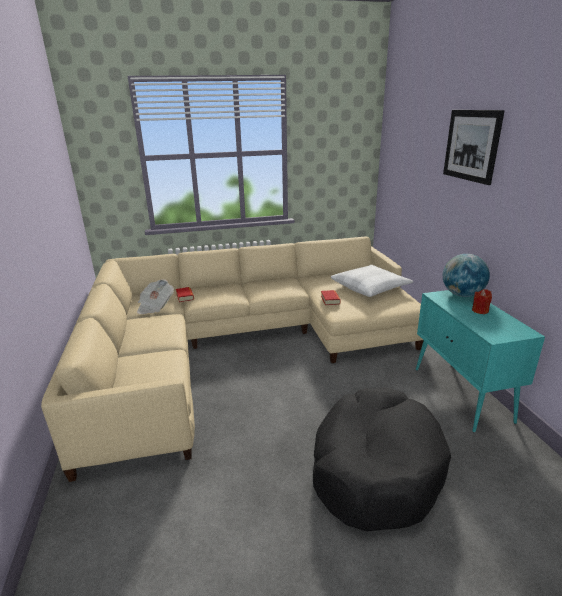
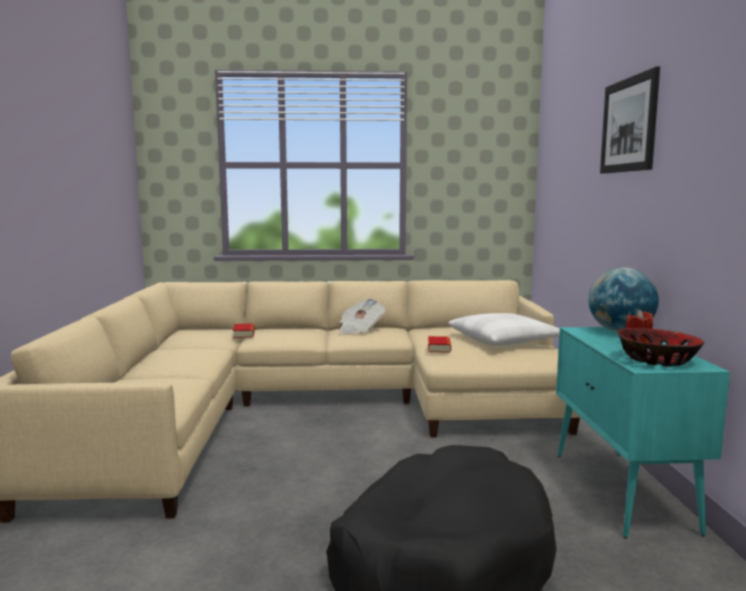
camera: 10 degrees right, 15 degrees down
(155, 306) = (200, 340): newspaper -> newspaper (360, 329)
(499, 328) = (657, 360): none -> bowl

